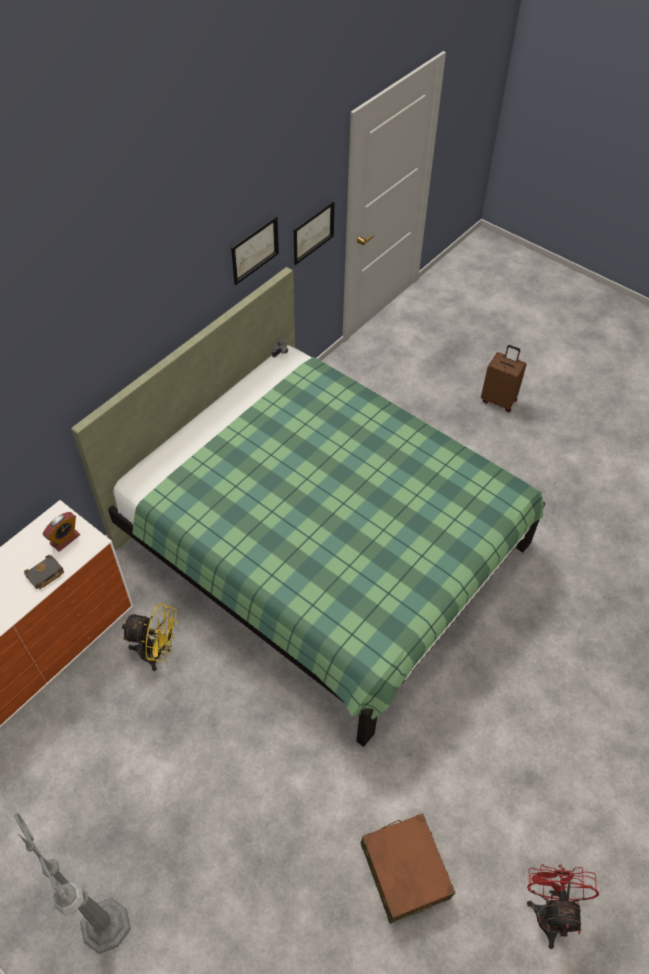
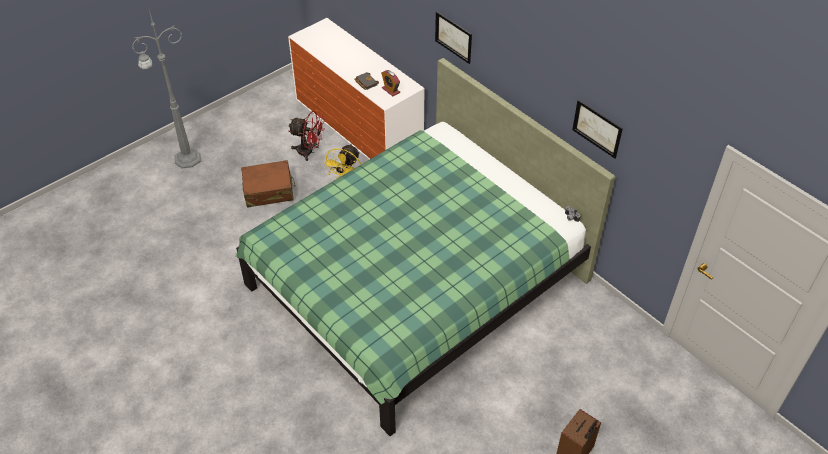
camera: 100 degrees right, 5 degrees down
(313, 232) = (655, 190): picture -> picture (453, 37)
(404, 871) = (157, 293): brown suitcase -> brown suitcase (269, 190)
(550, 910) = (98, 366): red fan -> red fan (309, 152)

